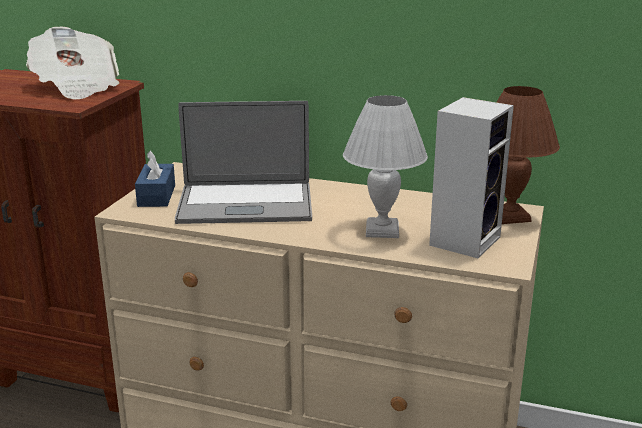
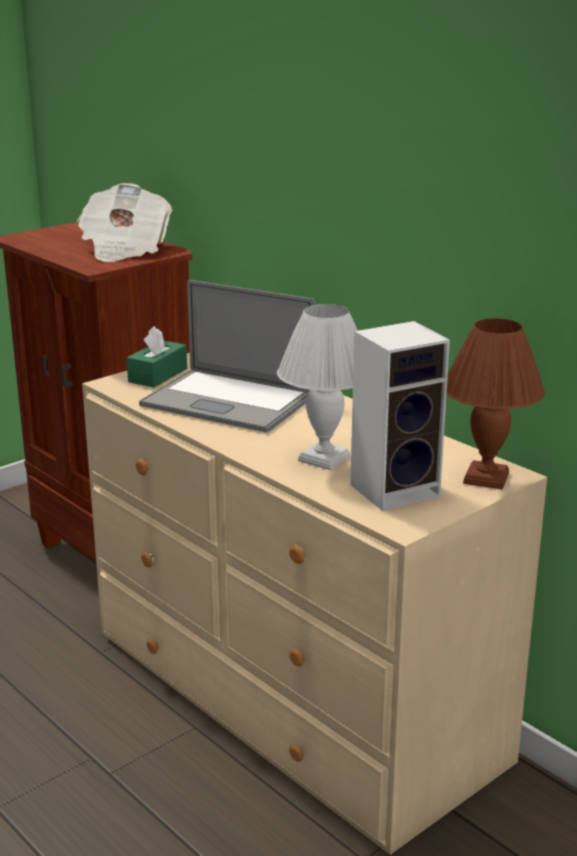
camera: 30 degrees right, 0 degrees up
(156, 196) = (158, 375): blue tissue box -> green tissue box

